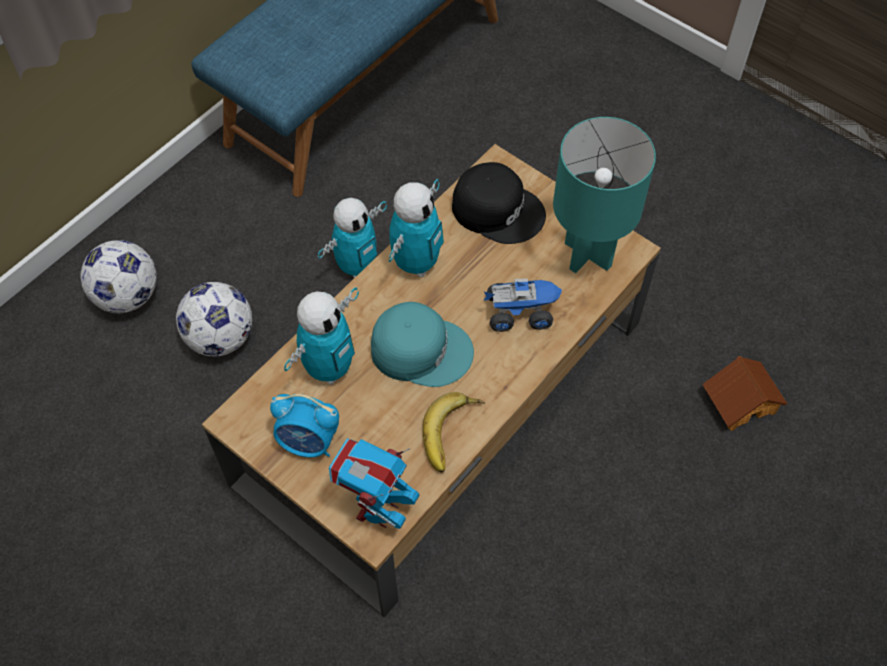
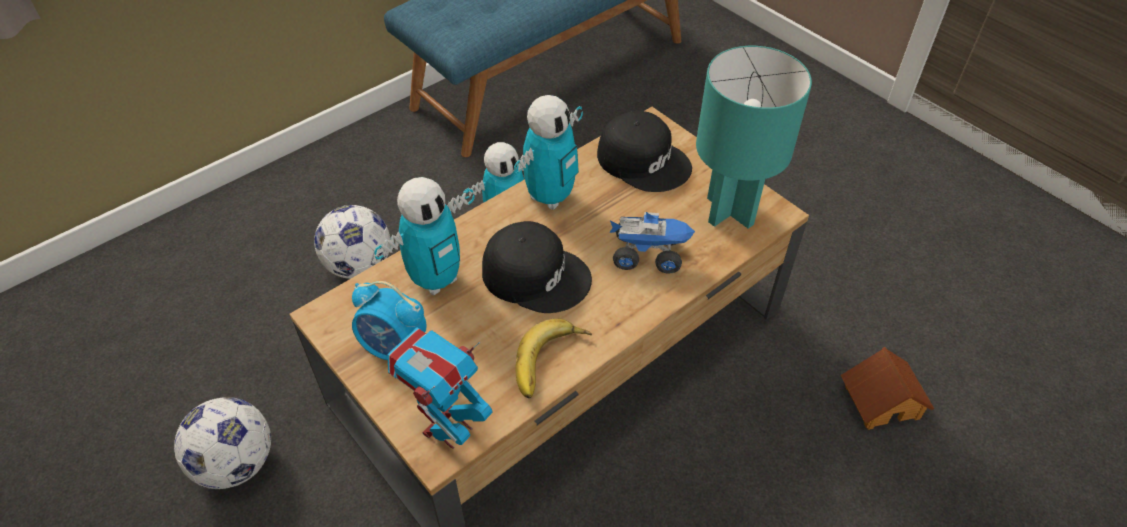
camera: 10 degrees right, 10 degrees down
(127, 296) = (284, 218): football -> football (236, 463)
(421, 348) = (536, 274): turquoise cap -> black cap

